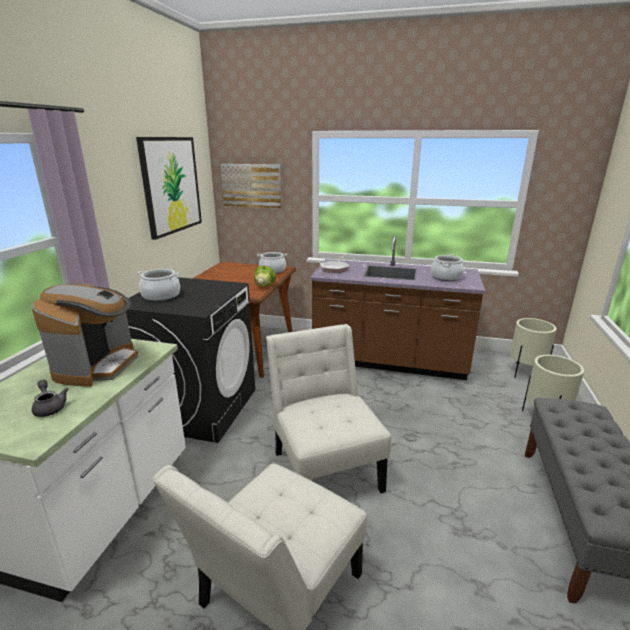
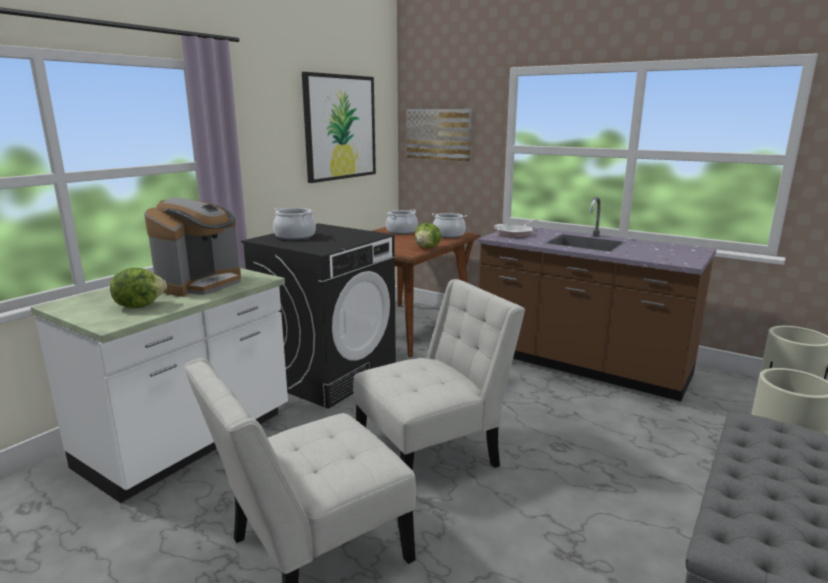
camera: 20 degrees right, 5 degrees down
(50, 407) = (139, 305): grey teapot -> lettuce
(325, 466) = (433, 453): white chair -> white chair turned 60 degrees clockwise
(446, 277) = (657, 252): cooking pot -> cooking pot (401, 232)

